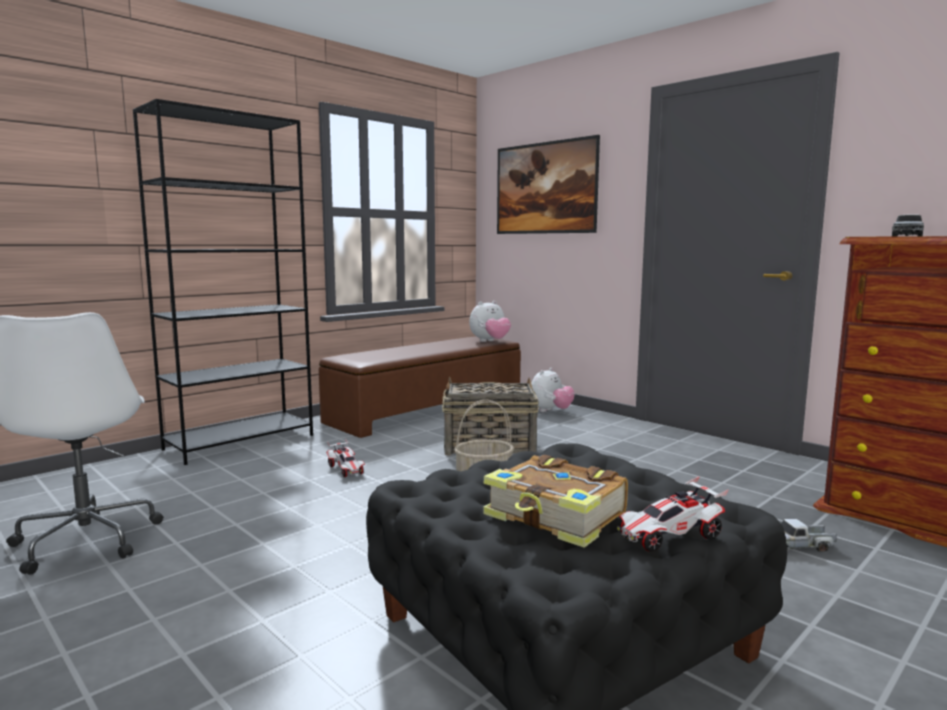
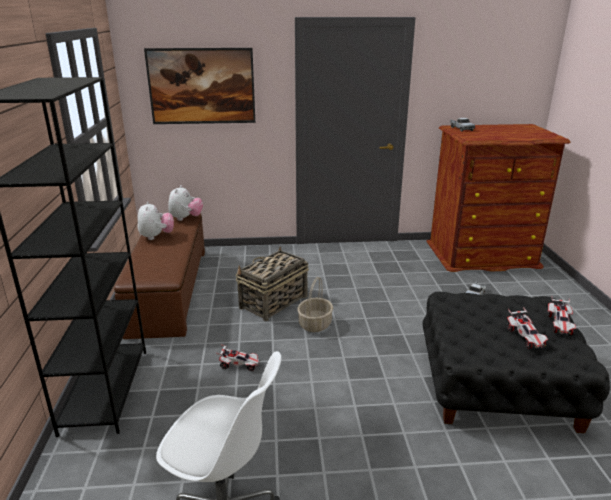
camera: 50 degrees left, 15 degrees up
(550, 411) = (245, 256): plush toy -> plush toy (156, 237)
(556, 517) = (525, 337): book -> toy car

